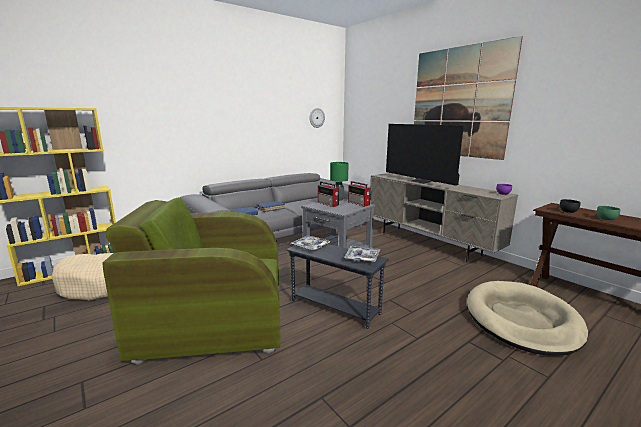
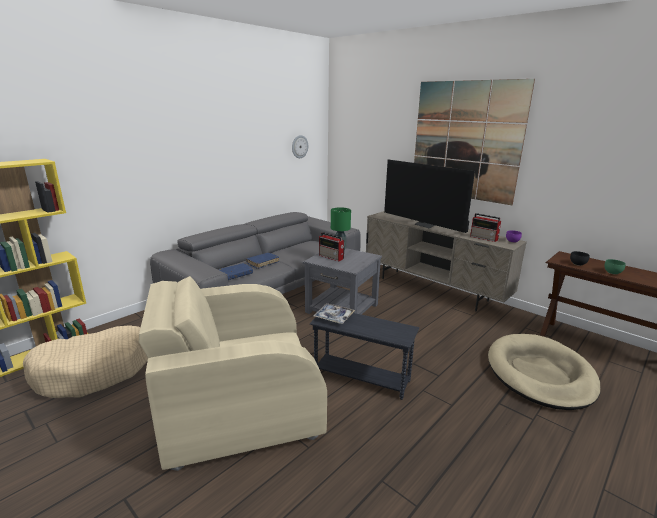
camera: 10 degrees left, 5 degrees up
(214, 318) = (238, 405): green armchair -> beige armchair
(359, 203) = (364, 255): radio -> radio (484, 238)
(362, 257) = (393, 328): tray -> none

